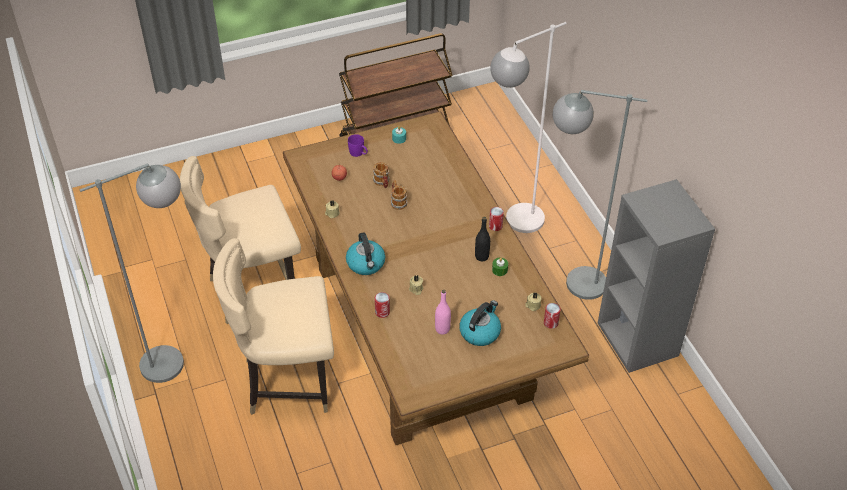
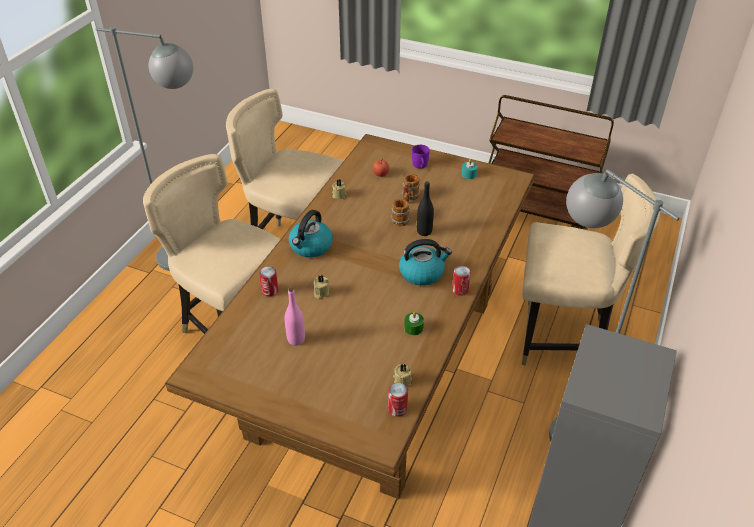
camera: 45 degrees right, 5 degrees down
(480, 332) = (323, 366): kettle -> kettle (422, 273)
(481, 256) = (413, 306): black bottle -> black bottle (424, 231)
(513, 224) = (561, 338): white floor lamp -> beige chair

